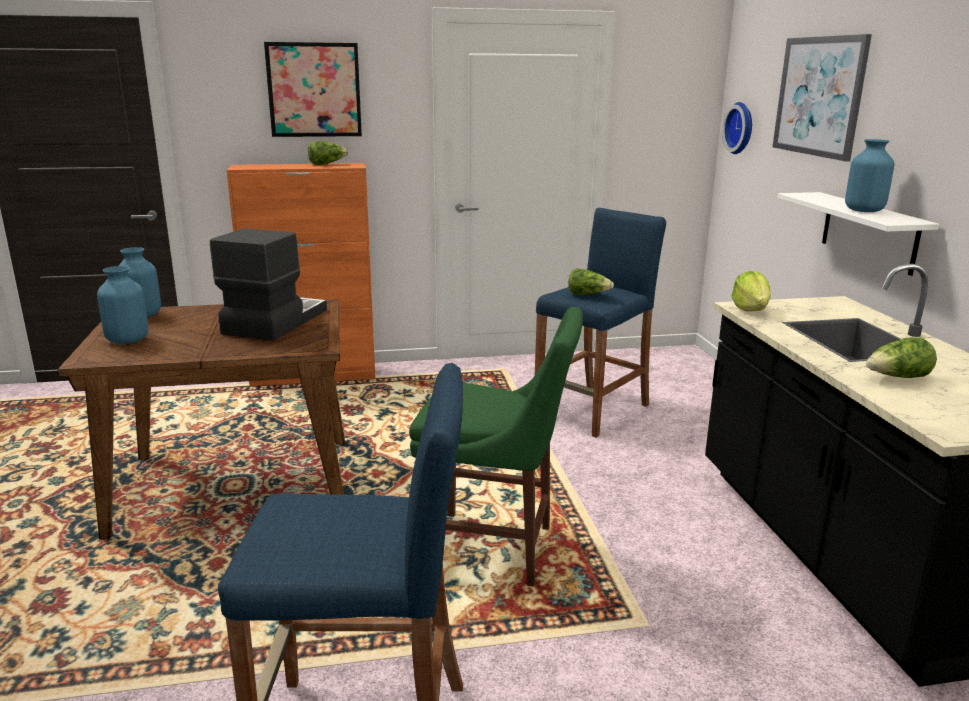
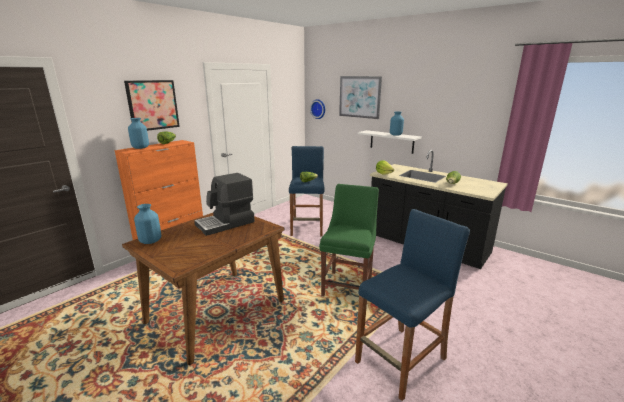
camera: 40 degrees left, 0 degrees up
(128, 340) = (176, 254): blue vase -> blue vase (141, 148)
(274, 322) = (226, 223): coffee machine -> coffee machine turned 105 degrees counterclockwise
(495, 549) = (348, 285): green chair -> green chair turned 45 degrees counterclockwise

